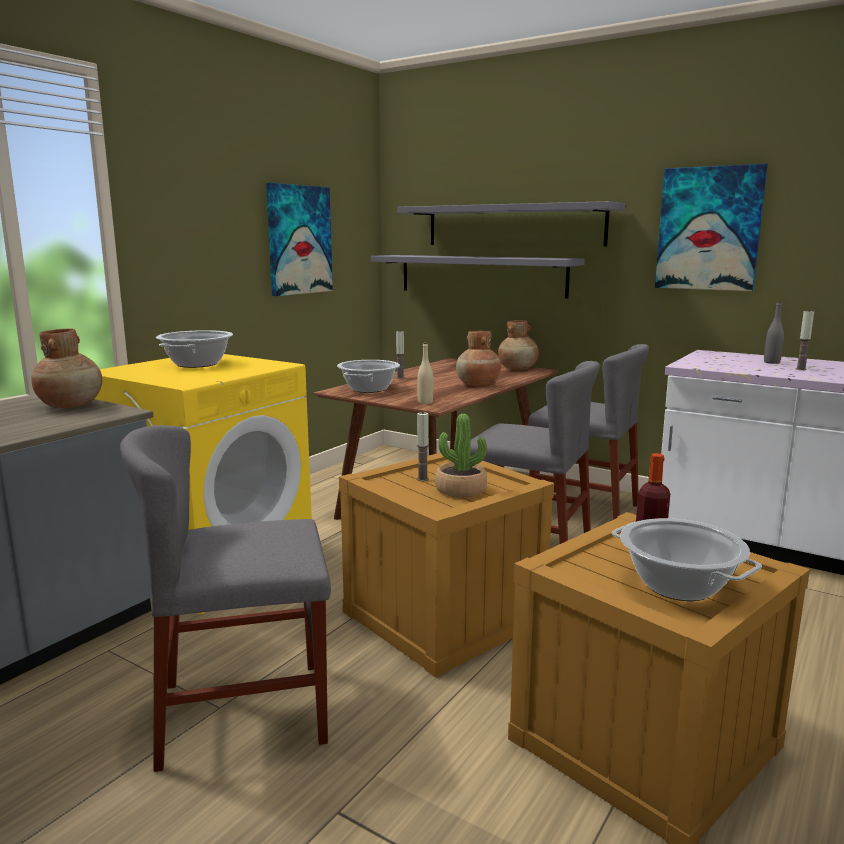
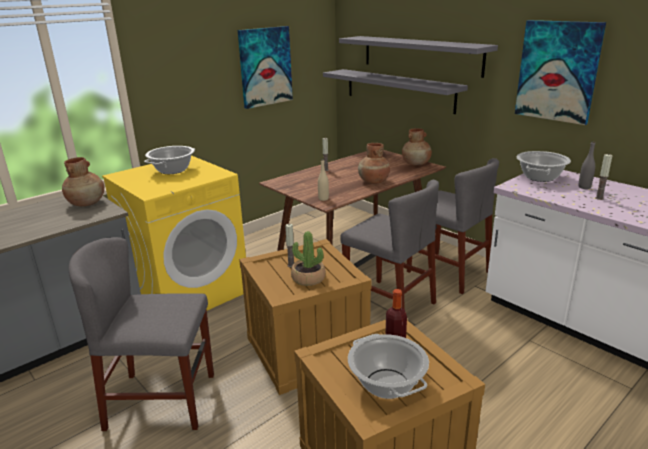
camera: 15 degrees right, 10 degrees up
(369, 389) = (296, 181): cooking pot -> cooking pot (540, 177)

